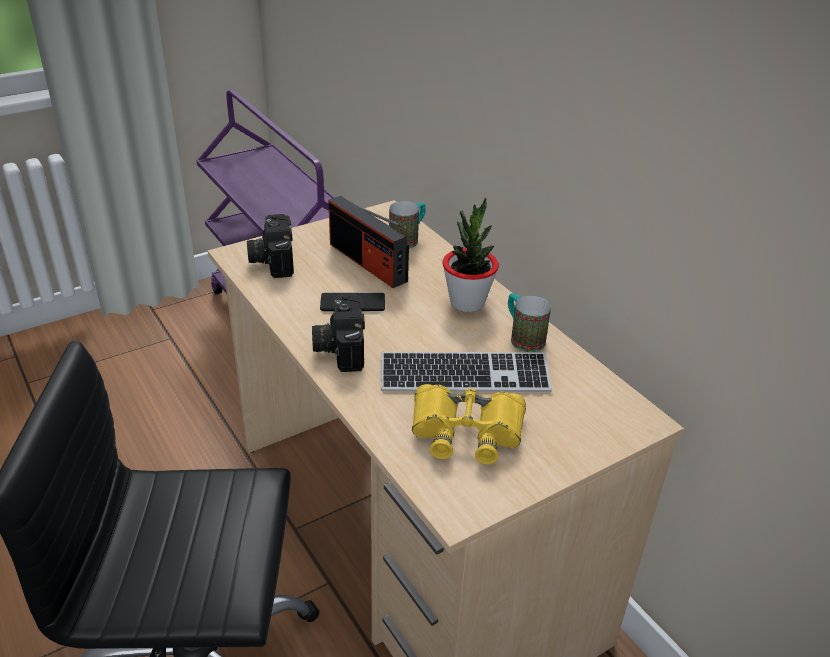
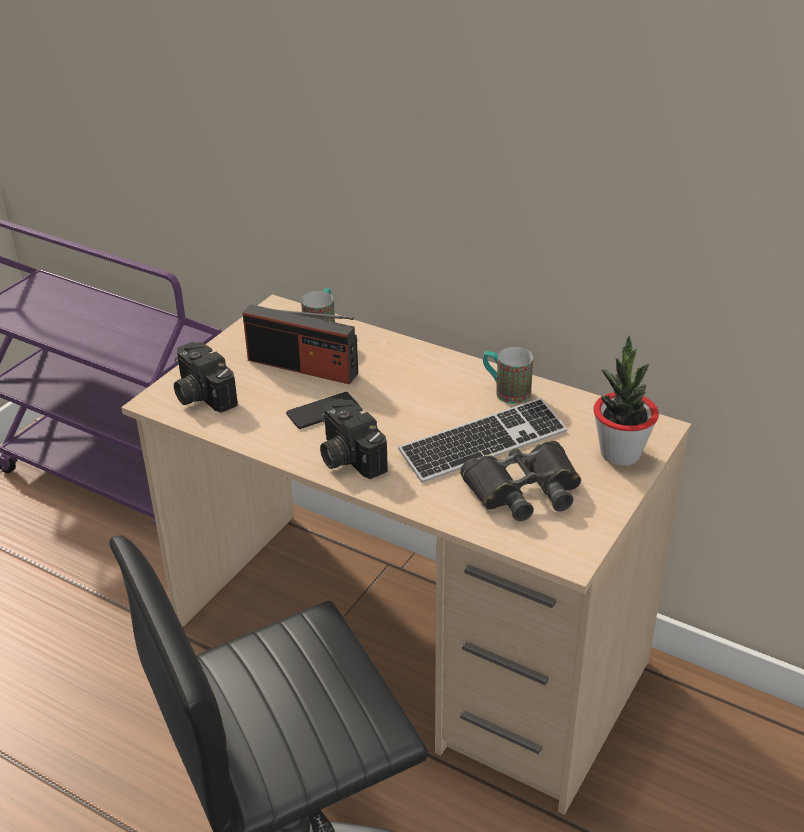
camera: 25 degrees left, 0 degrees up
(466, 431) = (524, 489): yellow binoculars -> black binoculars
(467, 302) = (430, 375): potted plant -> potted plant (620, 453)

